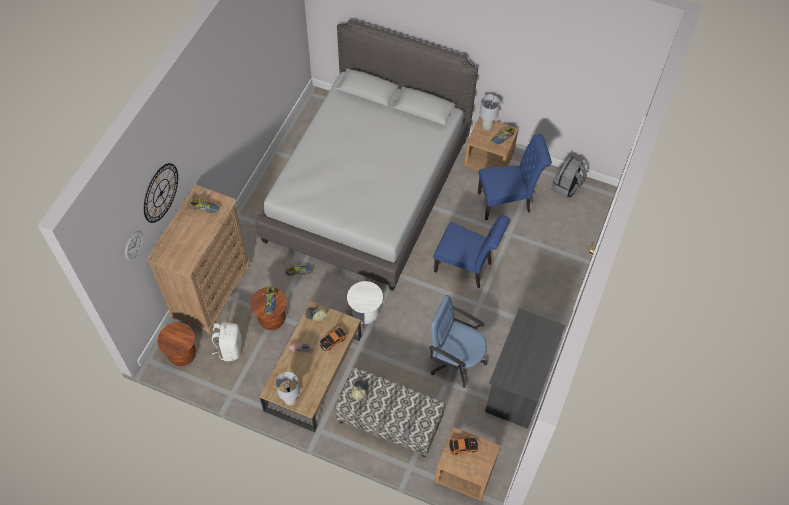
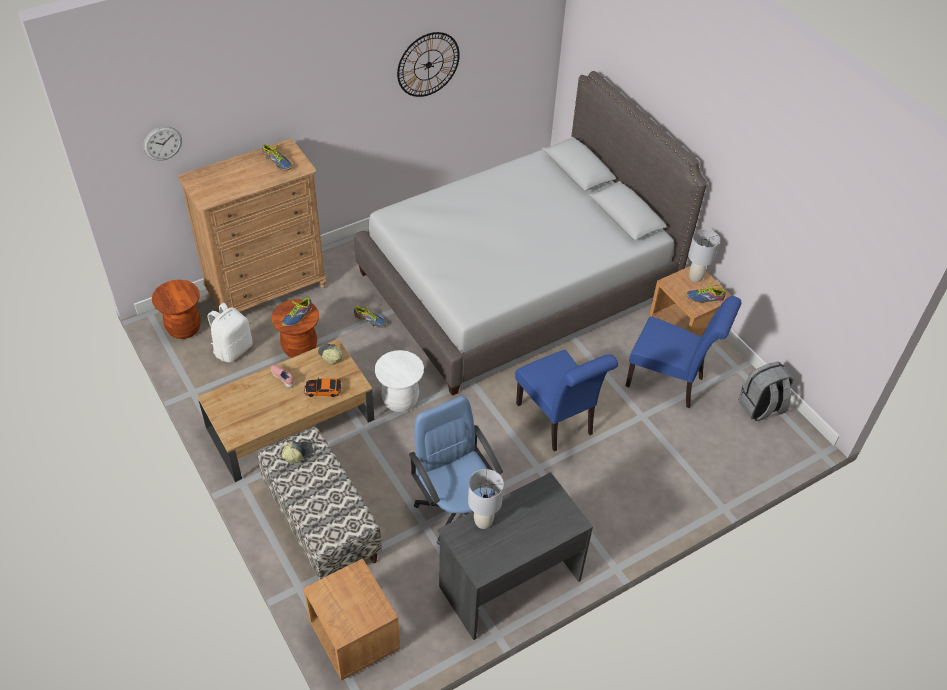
camera: 35 degrees right, 10 degrees down
(161, 193) = (229, 108): wall clock -> wall clock (428, 64)
(290, 400) = (223, 420): grey table lamp -> grey table lamp (483, 522)
(463, 446) = (354, 587): toy car -> none

